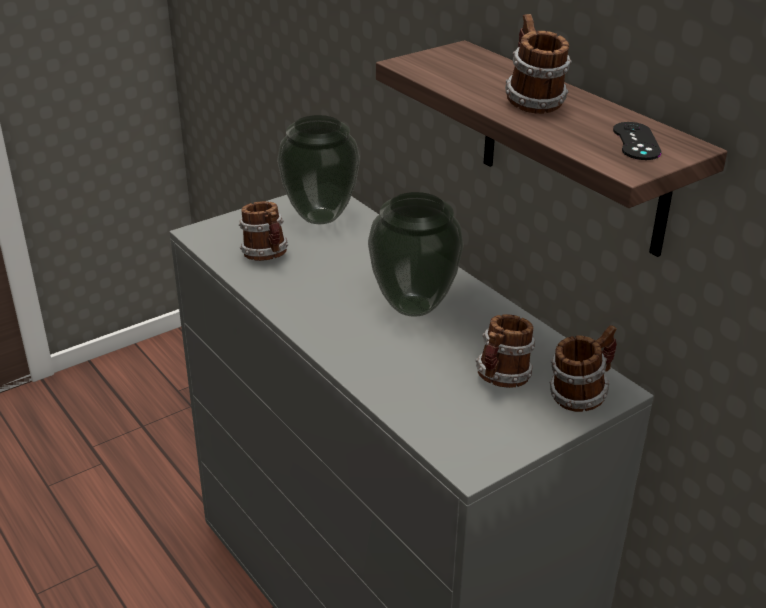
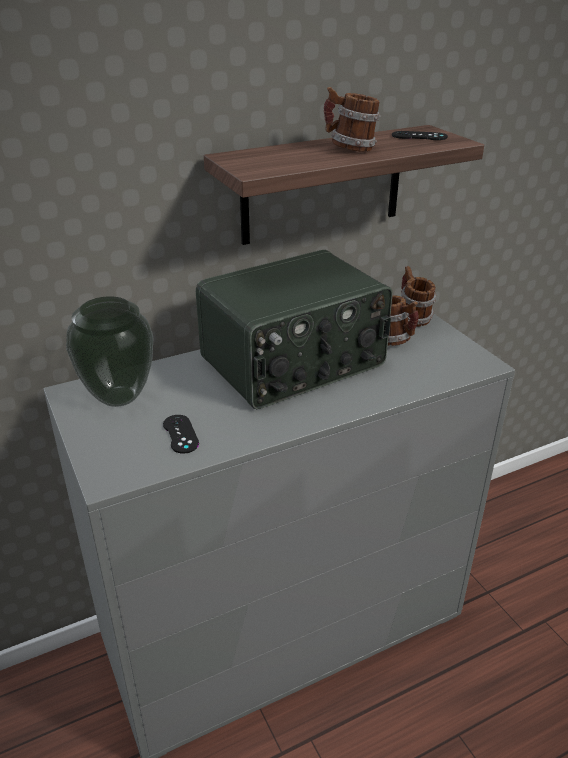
camera: 80 degrees left, 0 degrees up
(266, 256) = (180, 434): mug -> black game controller
(415, 306) = (294, 363): vase -> radio

